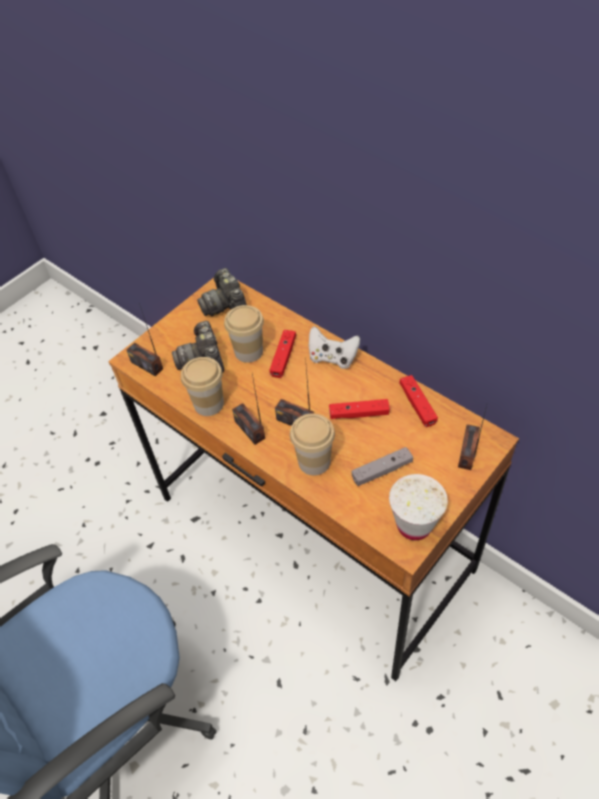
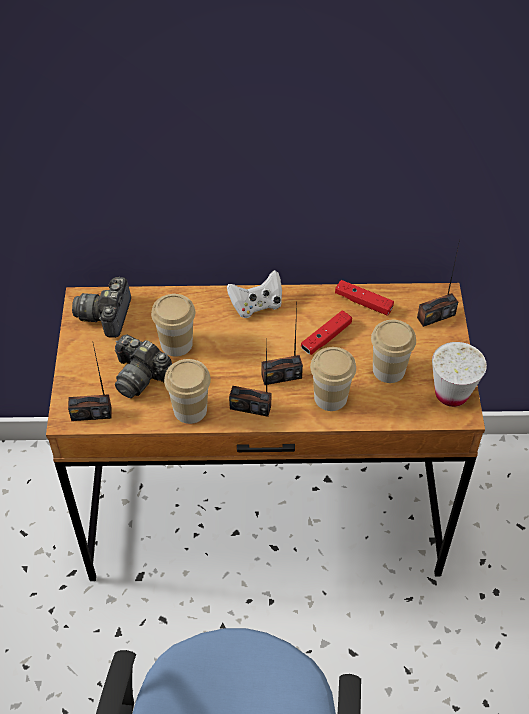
camera: 45 degrees left, 0 degrees up
(225, 305) = (107, 316): camera -> camera turned 75 degrees clockwise
(283, 357) = (213, 330): red game controller -> none
(382, 470) = (388, 370): grey game controller -> cup
(468, 453) = (436, 316): radio -> radio turned 90 degrees counterclockwise

